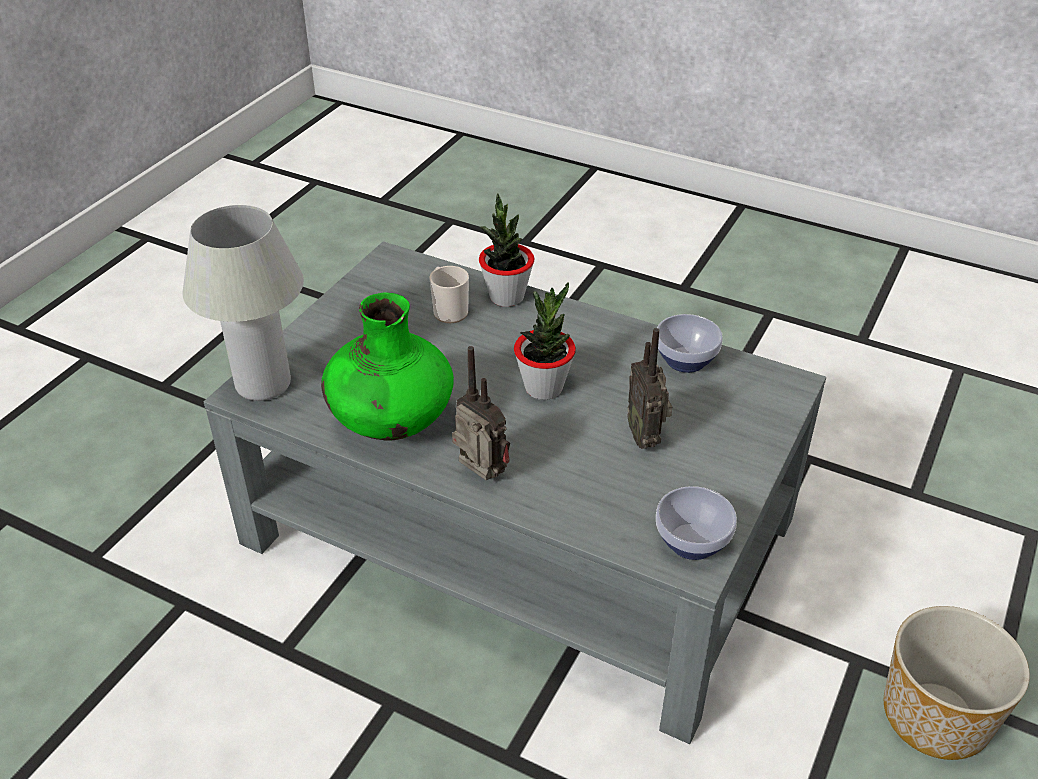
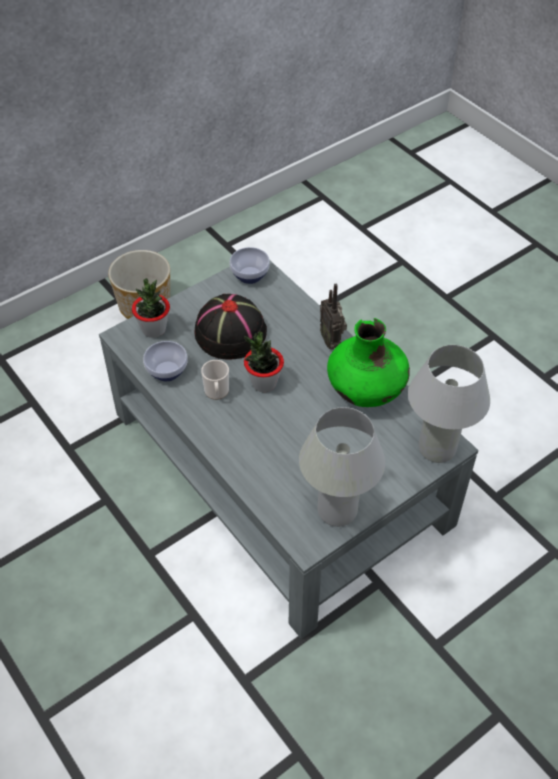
camera: 155 degrees left, 10 degrees up
(370, 292) = (337, 510): none -> white table lamp
(448, 311) = (289, 469): mug -> mug (217, 392)
(506, 297) = (242, 467): potted plant -> potted plant (154, 329)
(646, 437) = (229, 332): radio -> black hat

